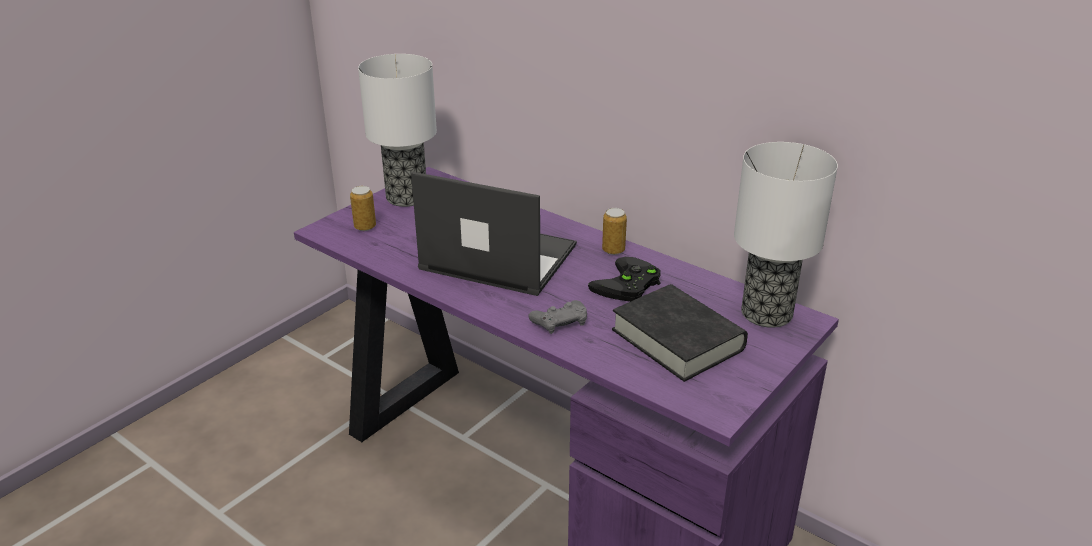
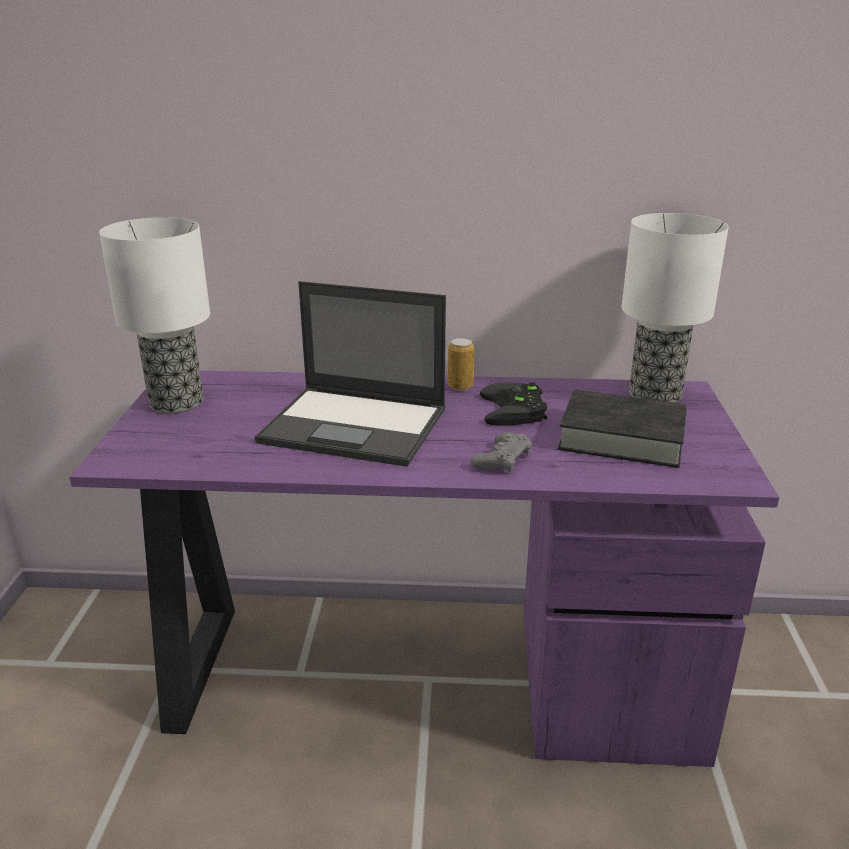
camera: 35 degrees left, 5 degrees down
(365, 227) = (162, 443): can -> none
(496, 257) = (356, 426): laptop -> laptop turned 150 degrees counterclockwise

